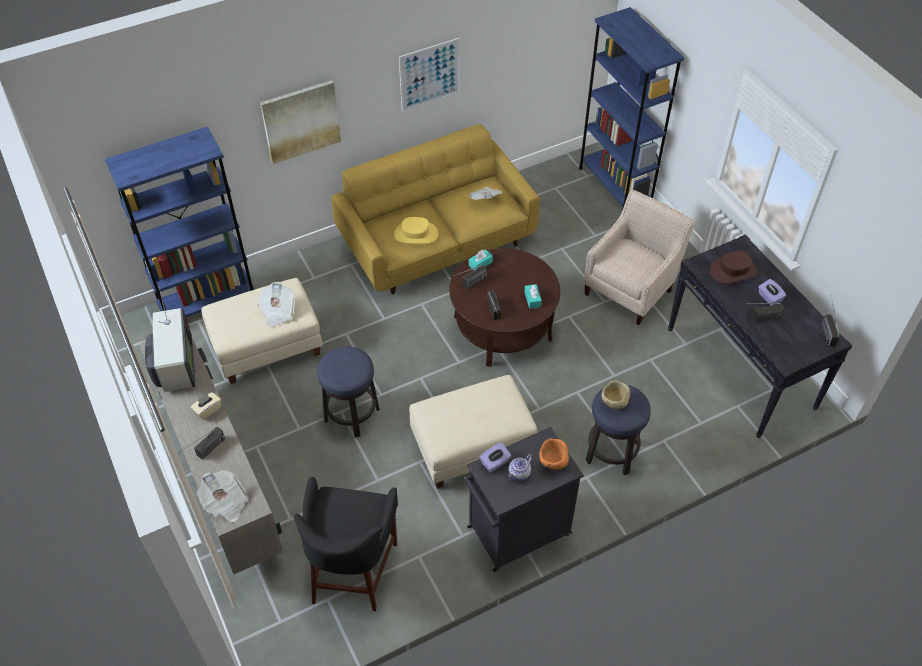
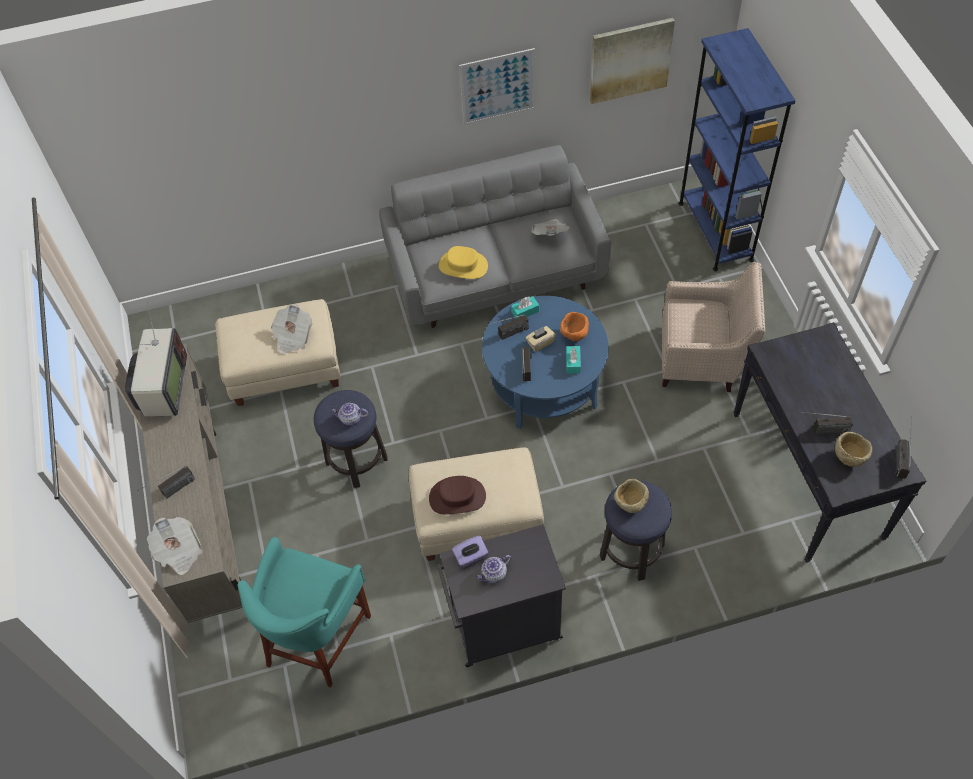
camera: 15 degrees right, 5 degrees up
(208, 303) = (234, 311): blue bookcase -> none
(208, 410) = (185, 443): beige tissue box -> beige tissue box (540, 343)
(301, 121) = (342, 127): picture -> picture (630, 60)
(352, 369) = (350, 419): none -> teapot
(353, 570) = (318, 637): black stool -> turquoise stool
(437, 242) = (496, 272): yellow sofa -> grey sofa
(503, 327) = (545, 384): brown coffee table -> blue coffee table
(553, 462) = (535, 566): orange bowl -> orange bowl (574, 334)
(631, 288) = (703, 359): beige armchair -> beige armchair turned 45 degrees clockwise
(733, 270) = (806, 366): brown hat -> brown hat (457, 497)
(769, 298) = (841, 406): purple tissue box -> none
(786, 336) = (849, 456): none -> beige bowl

